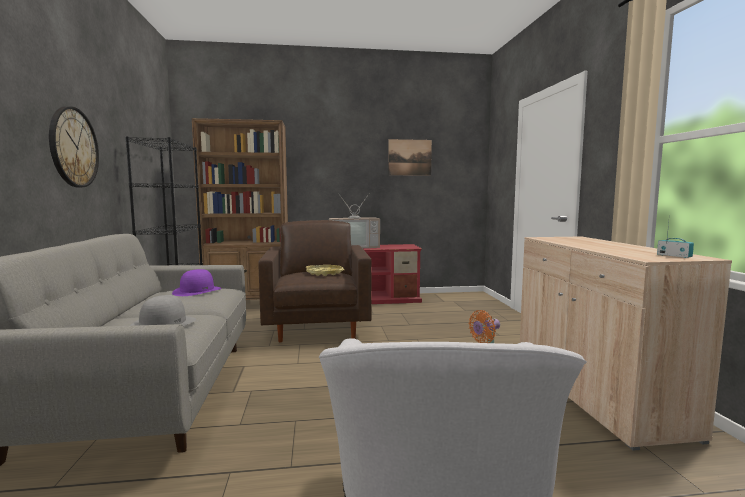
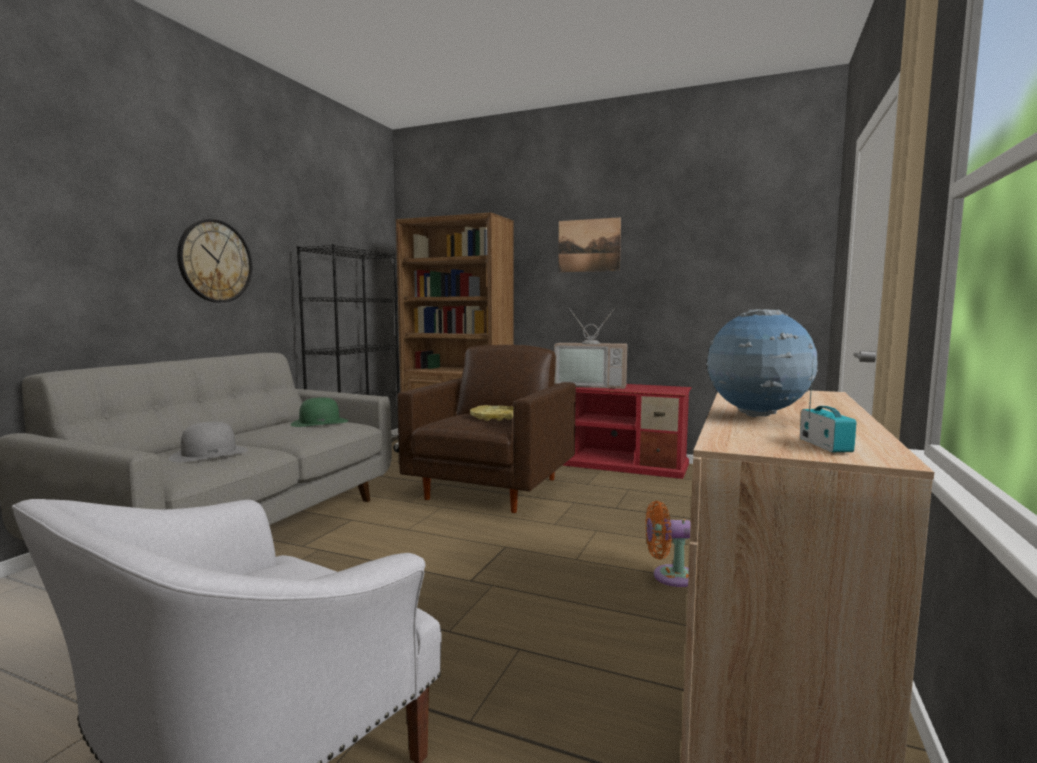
camera: 30 degrees right, 0 degrees up
(197, 291) = (320, 422): purple hat -> green hat
(409, 157) = (689, 252): picture -> picture (589, 245)
(605, 248) = (757, 417): none -> globe

